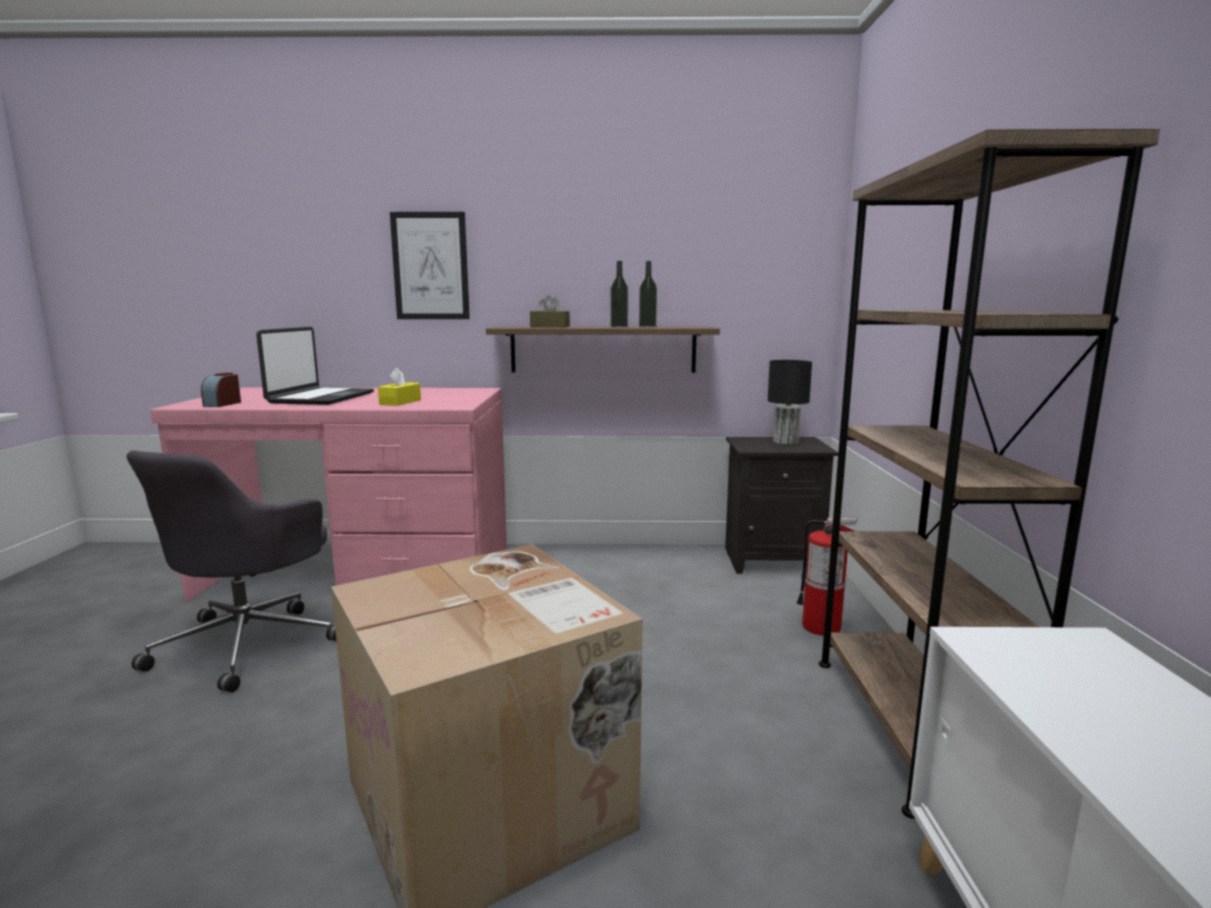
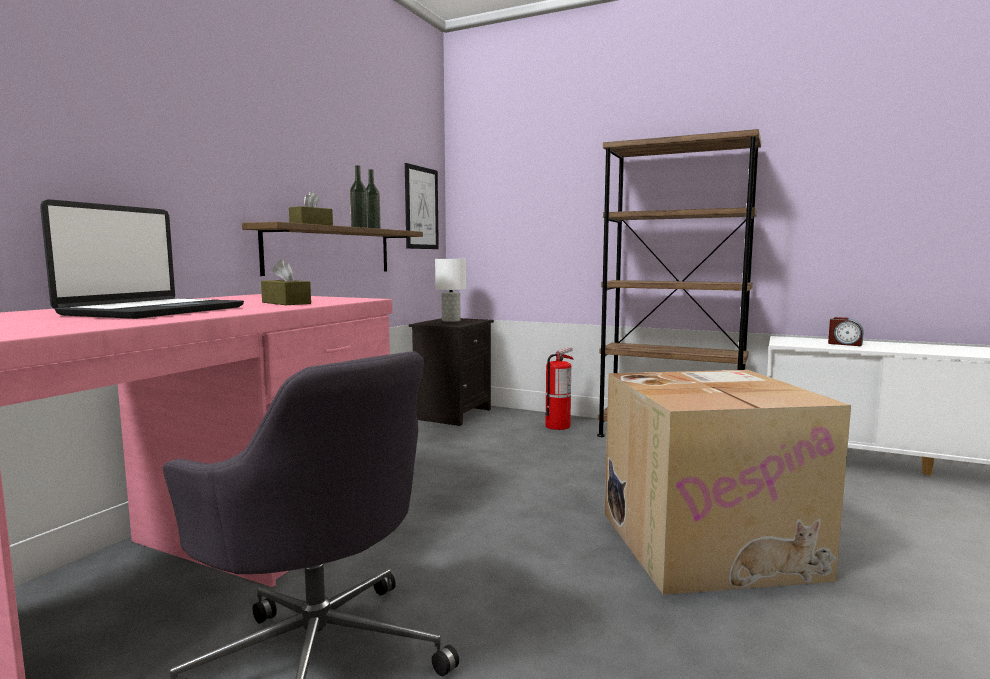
camera: 65 degrees left, 5 degrees down
(223, 404) = (66, 326): alarm clock -> alarm clock (844, 344)
(320, 398) = (153, 311): laptop -> laptop turned 75 degrees clockwise
(400, 402) = (286, 303): yellow tissue box -> brown tissue box
(430, 266) = (171, 139): picture -> picture (421, 208)
(786, 442) = (451, 320): black table lamp -> white table lamp

